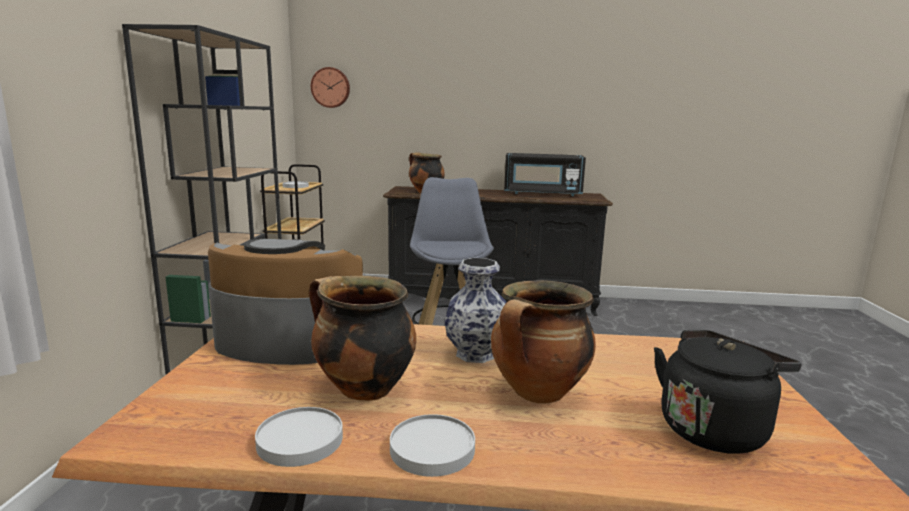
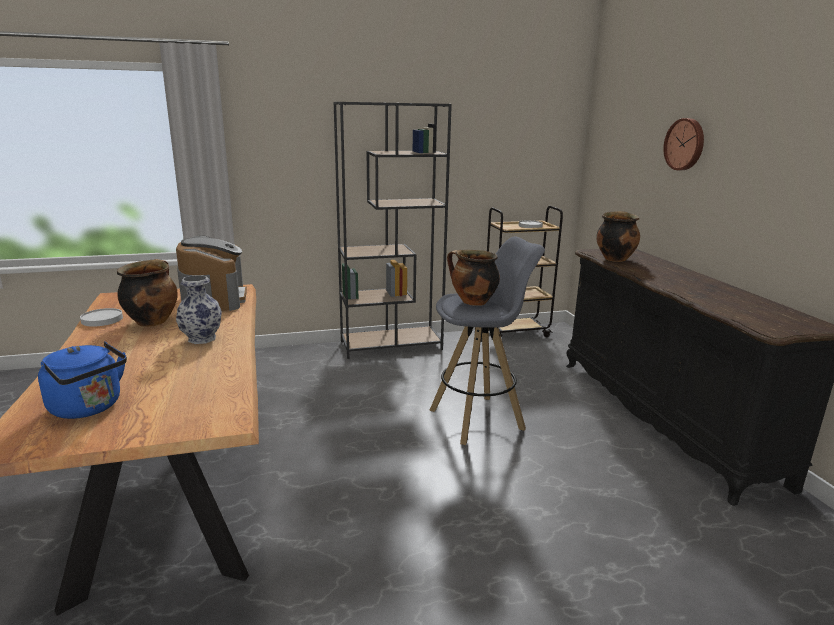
camera: 70 degrees right, 5 degrees up
(331, 87) = (607, 131): wall clock -> wall clock (685, 144)
(433, 449) = (87, 342): white plate -> none
(538, 393) = (143, 358): cooking pot -> cooking pot (472, 302)
(542, 193) = (741, 299): black microwave -> none
(714, 428) = (89, 408): black kettle -> blue kettle

